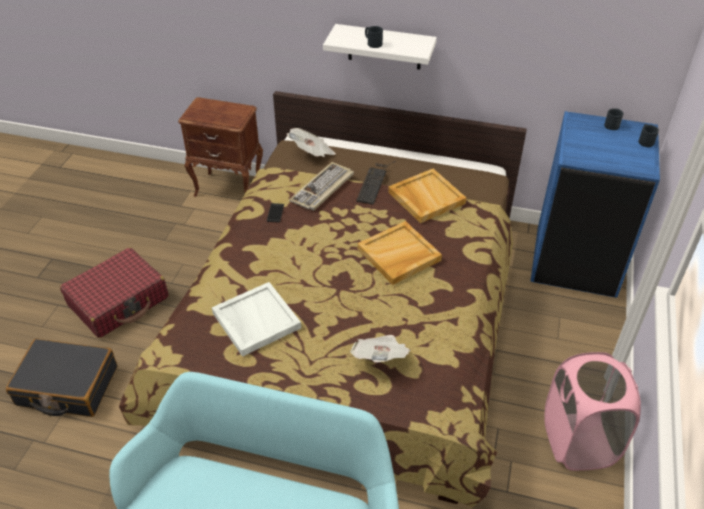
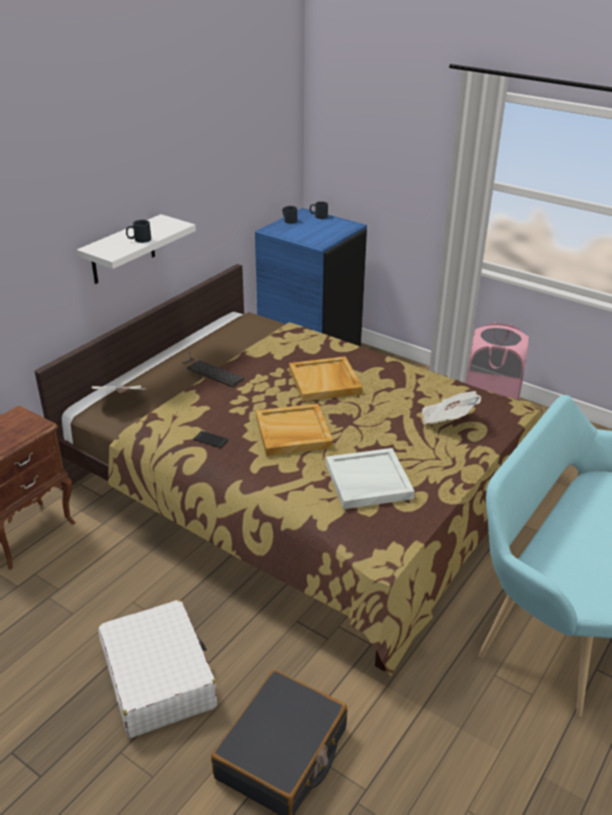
camera: 70 degrees left, 10 degrees down
(119, 301) = (158, 678): red suitcase -> white suitcase
(323, 189) = (195, 402): keyboard -> none
(425, 197) = (256, 350): beige tray -> beige tray (292, 433)

